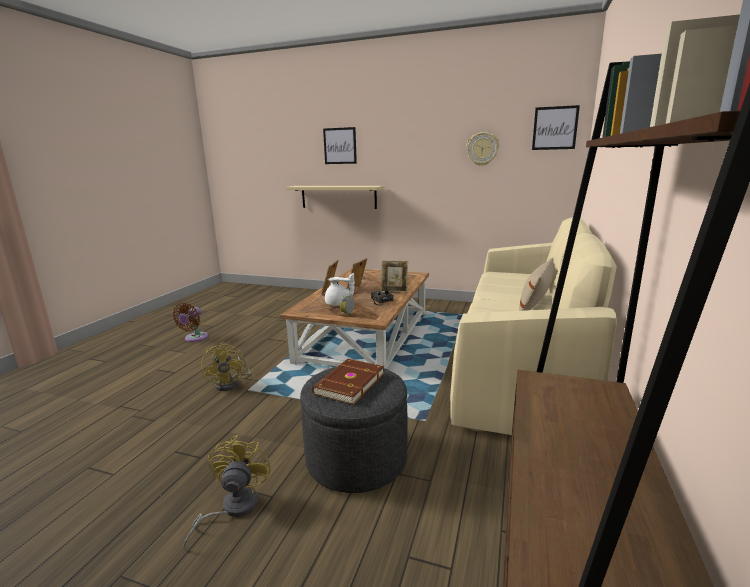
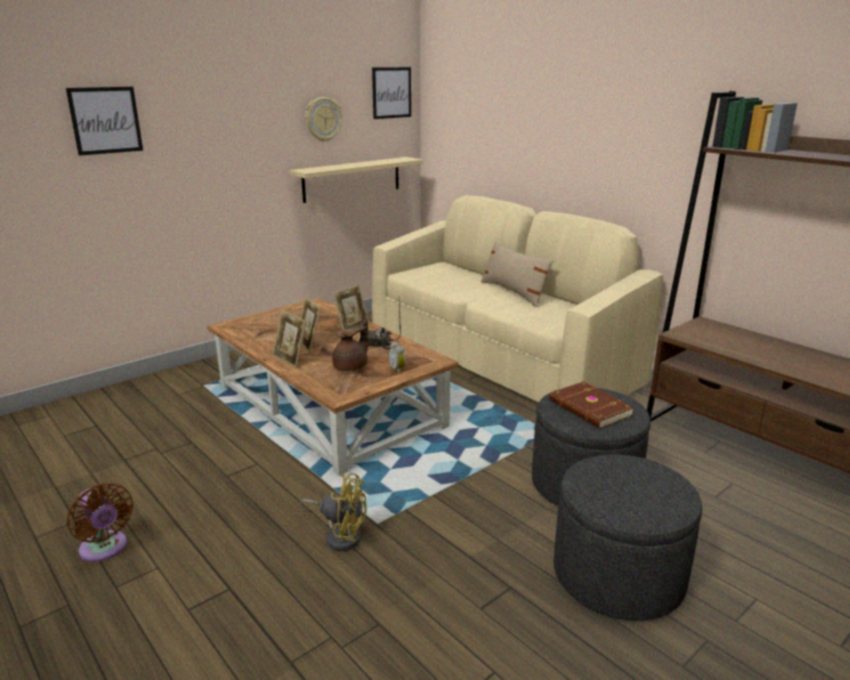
camera: 60 degrees left, 5 degrees up
(233, 508) = (618, 575): yellow fan -> grey ottoman
(338, 197) = (114, 212): beige shelf -> beige shelf (352, 179)
(338, 304) = (352, 366): white teapot -> brown teapot

